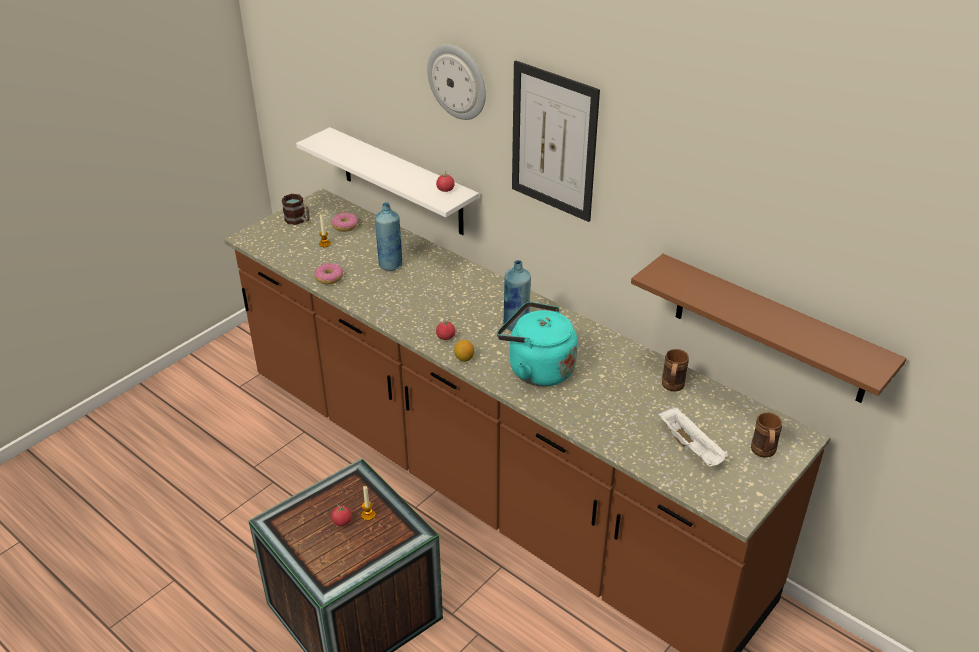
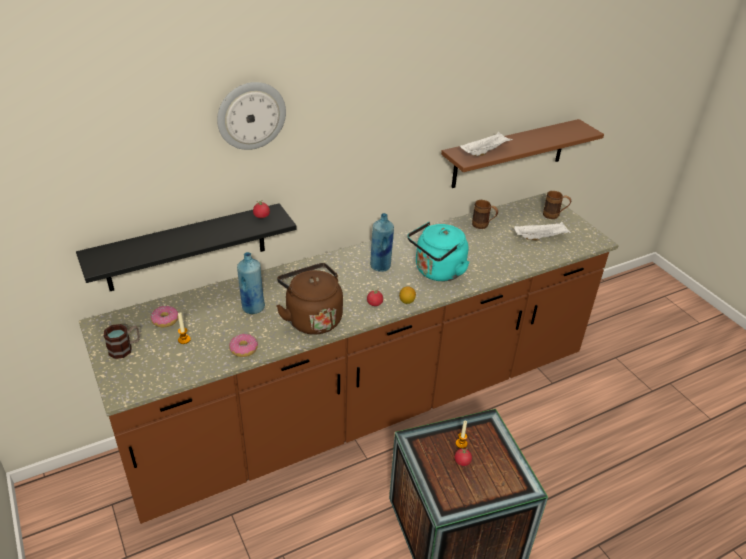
camera: 70 degrees left, 0 degrees up
(396, 303) = (312, 318): none -> brown kettle
(402, 182) = (186, 248): white shelf -> black shelf
(553, 142) = (352, 117): picture -> none
(691, 286) = (484, 152): none -> white tray

